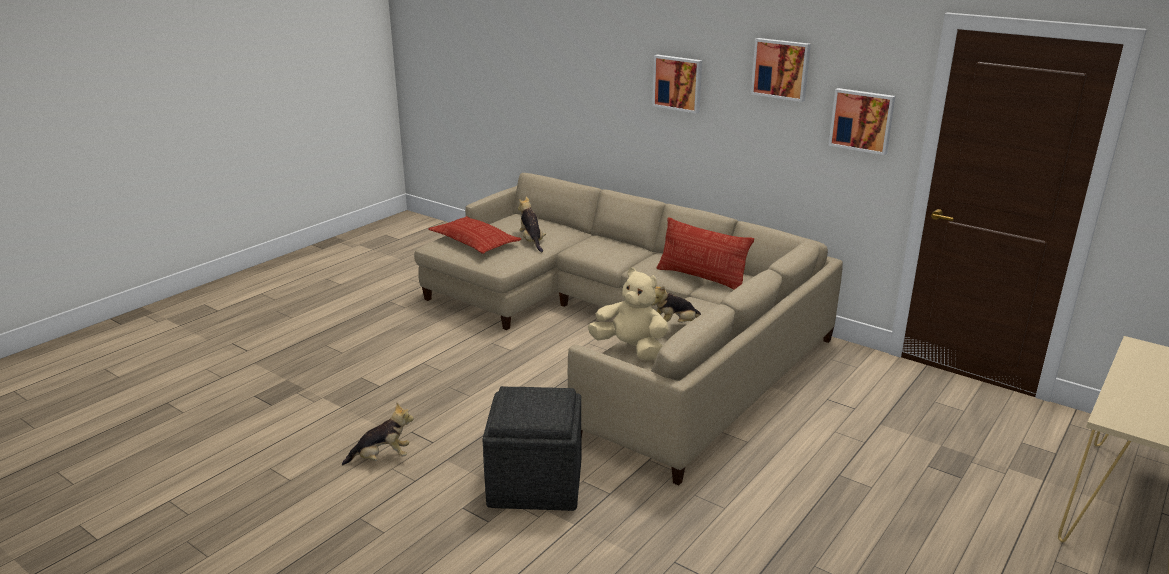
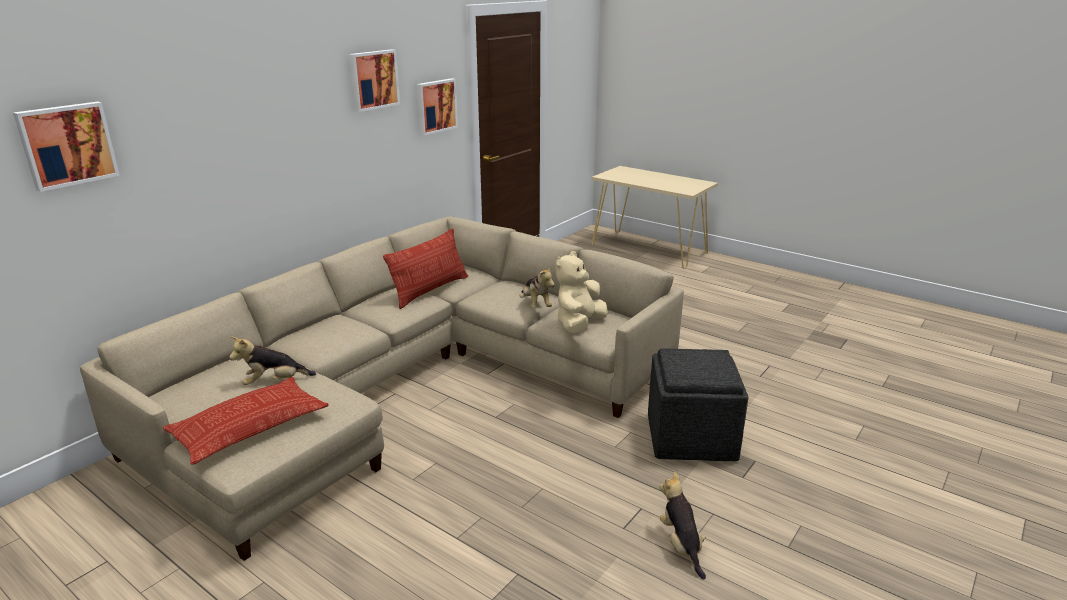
camera: 90 degrees left, 0 degrees up
(678, 83) = (278, 127): picture -> picture (67, 145)

